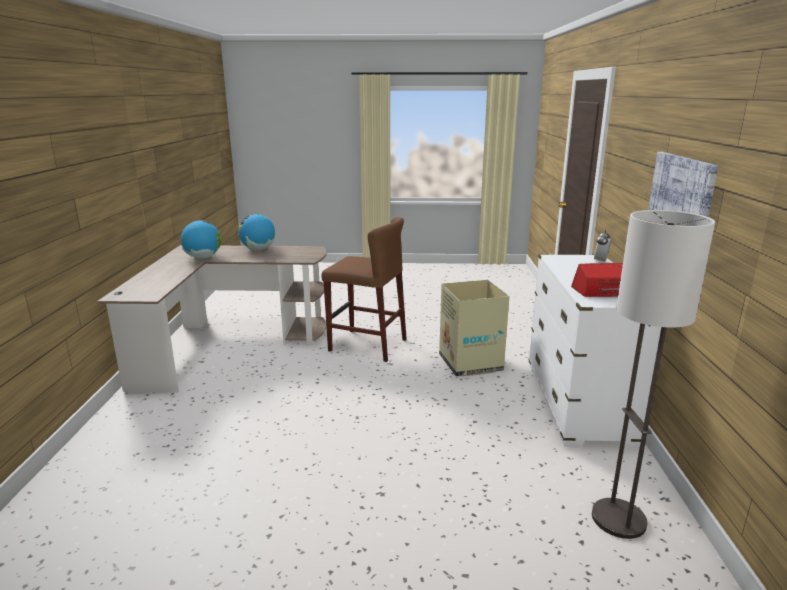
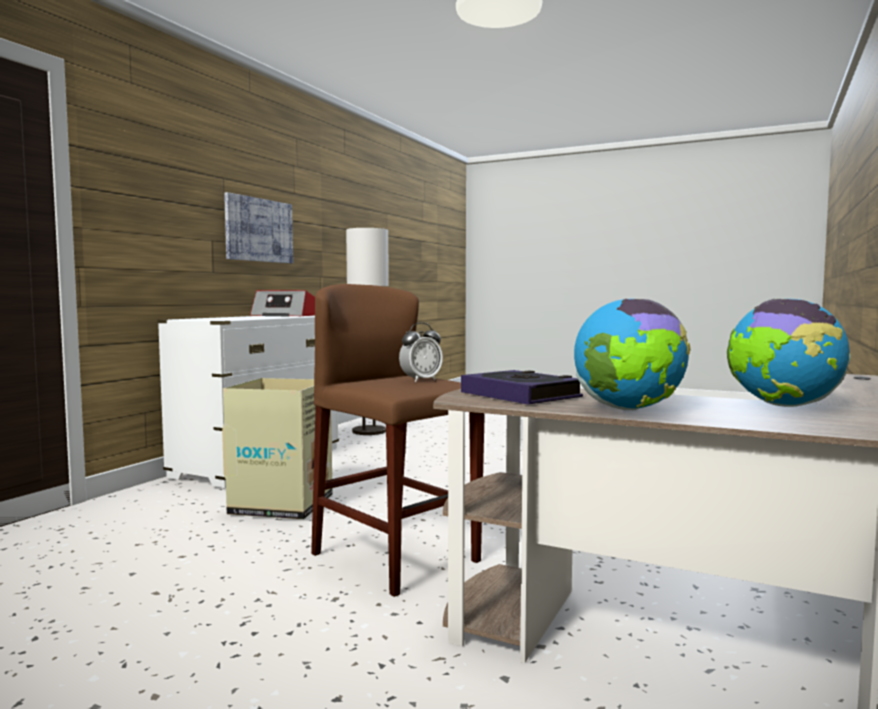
camera: 155 degrees left, 15 degrees down
(296, 253) = (520, 395): none -> book
(600, 261) = (192, 318): alarm clock -> alarm clock (421, 380)

